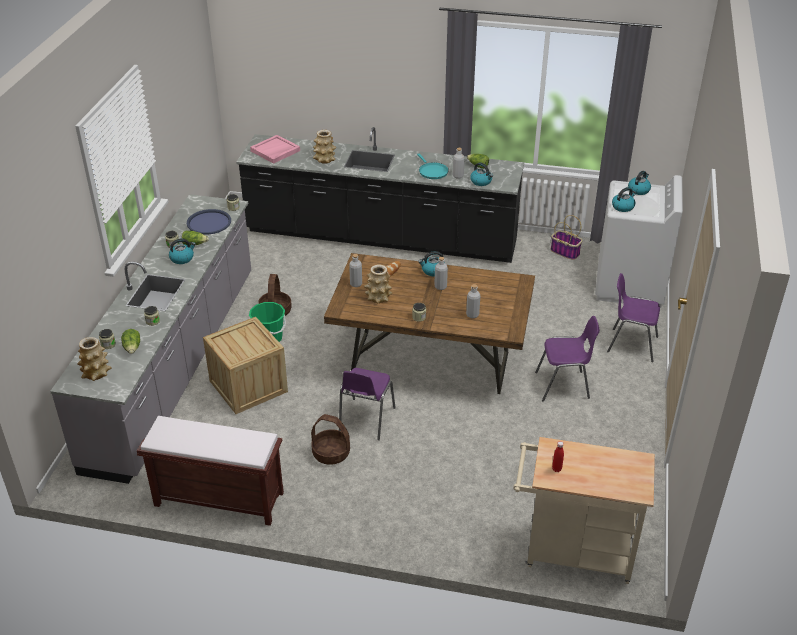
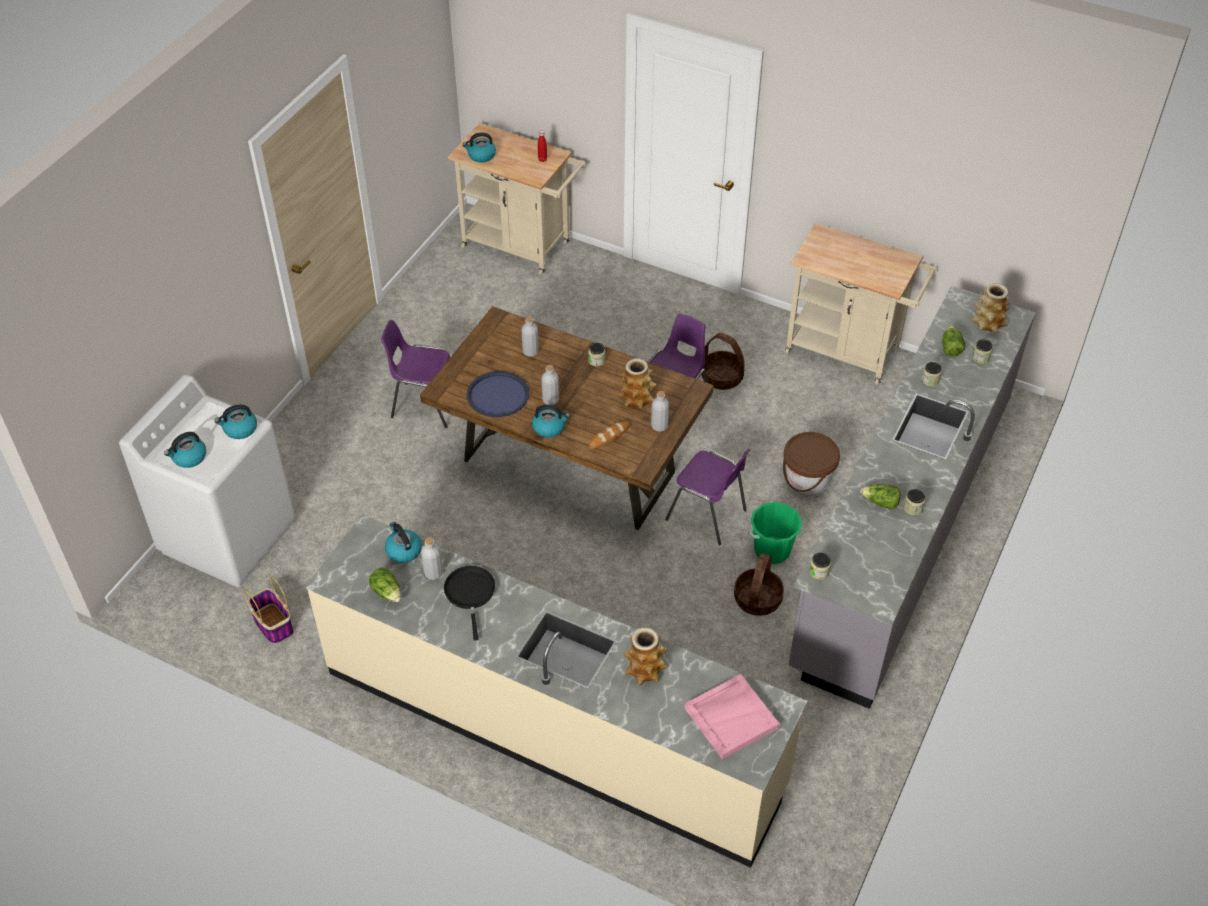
camera: 165 degrees left, 10 degrees up
(182, 258) = (897, 478): kettle -> kettle (481, 156)
(209, 222) = (859, 545): blue tray -> blue tray (497, 395)
(217, 499) = (849, 352): brown bench -> beige cart
(248, 386) = (807, 479): crate -> brown bucket
(381, 238) = (553, 728): black counter -> beige counter
(432, 171) = (470, 593): turquoise frying pan -> black frying pan
(631, 344) = (303, 442): purple chair -> purple chair (708, 516)

